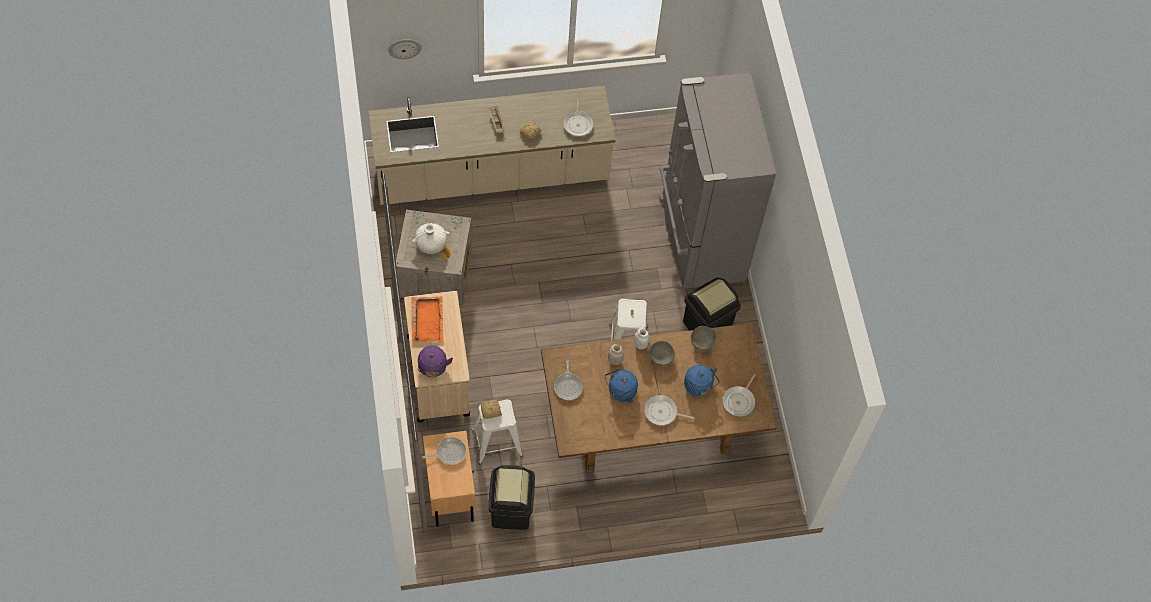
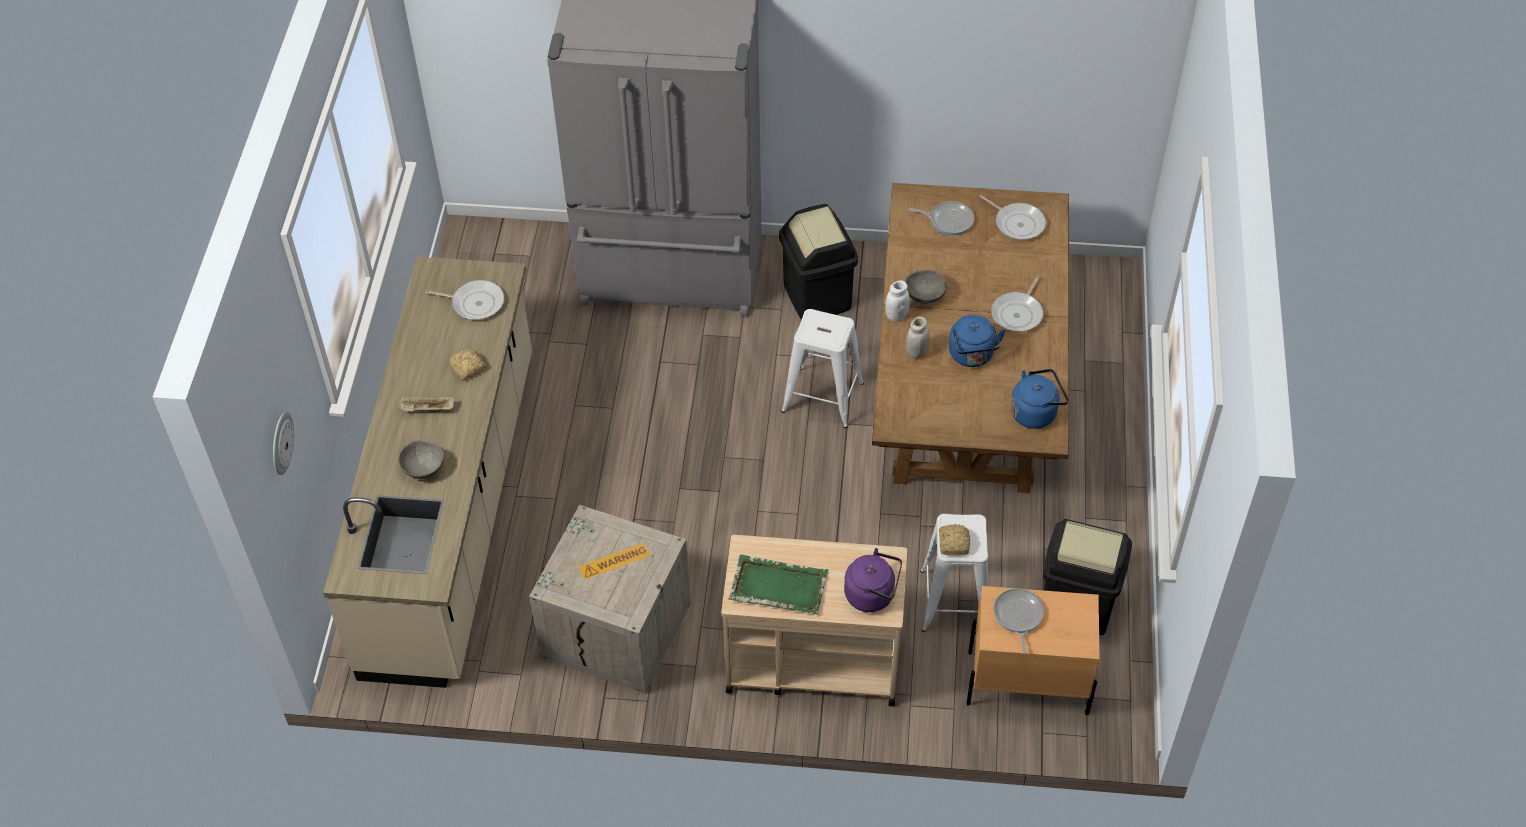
camera: 70 degrees left, 10 degrees down
(427, 320) = (777, 586): orange tray -> green tray
(431, 244) = (612, 571): white vase -> none
(568, 386) = (948, 418): frying pan -> frying pan (948, 220)
(699, 387) = (984, 263): blue kettle -> blue kettle (1036, 412)
(702, 342) = (910, 243): grey bowl -> grey bowl (423, 468)

